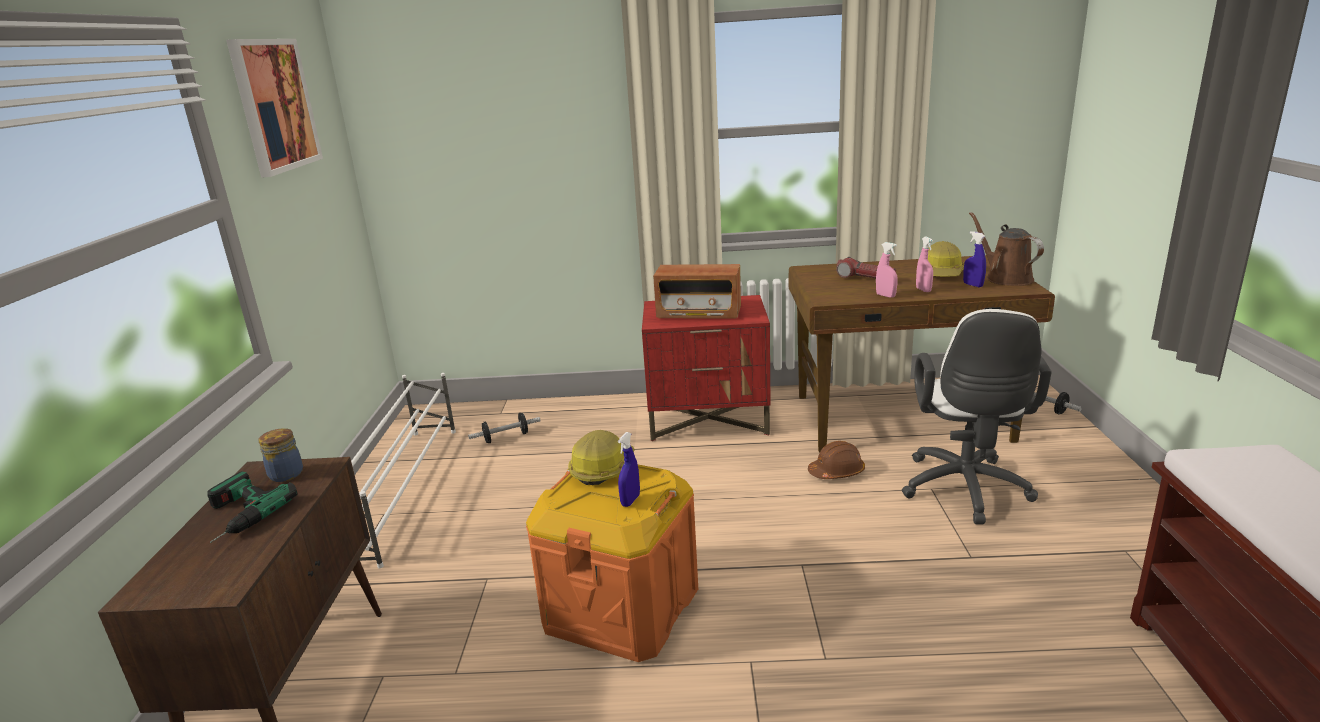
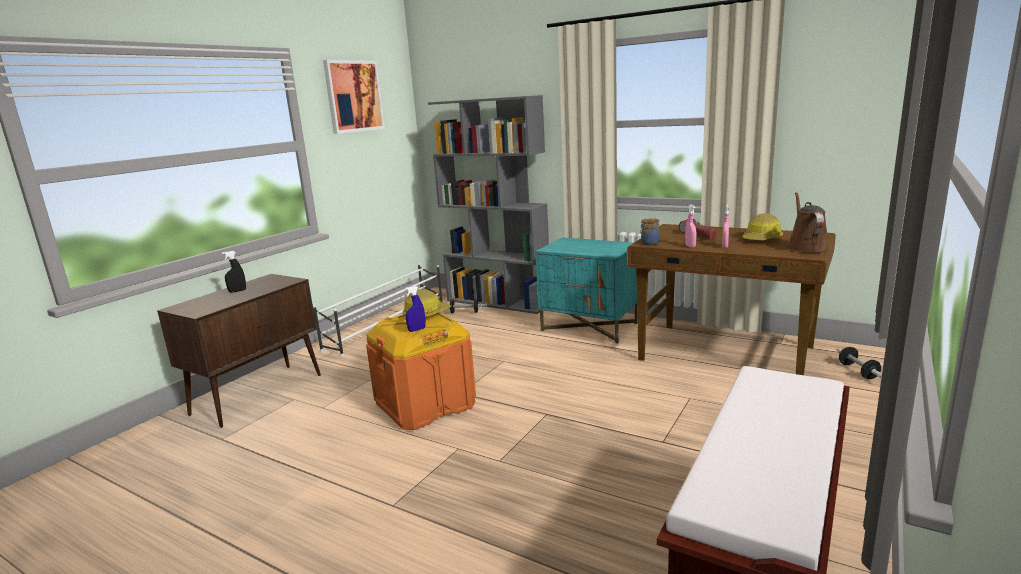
camera: 30 degrees right, 5 degrees down
(234, 517) = (237, 291): power drill -> black spray bottle
(285, 474) = (275, 280): jar -> jar (649, 243)
(540, 409) = (499, 302): none -> grey bookcase
(699, 313) = (583, 247): radio -> none
(709, 419) = (590, 327): red nightstand -> turquoise nightstand
(836, 472) = (635, 373): brown hard hat -> none
(965, 491) = (713, 406): white office chair -> none
(973, 285) = (769, 248): blue spray bottle -> none

